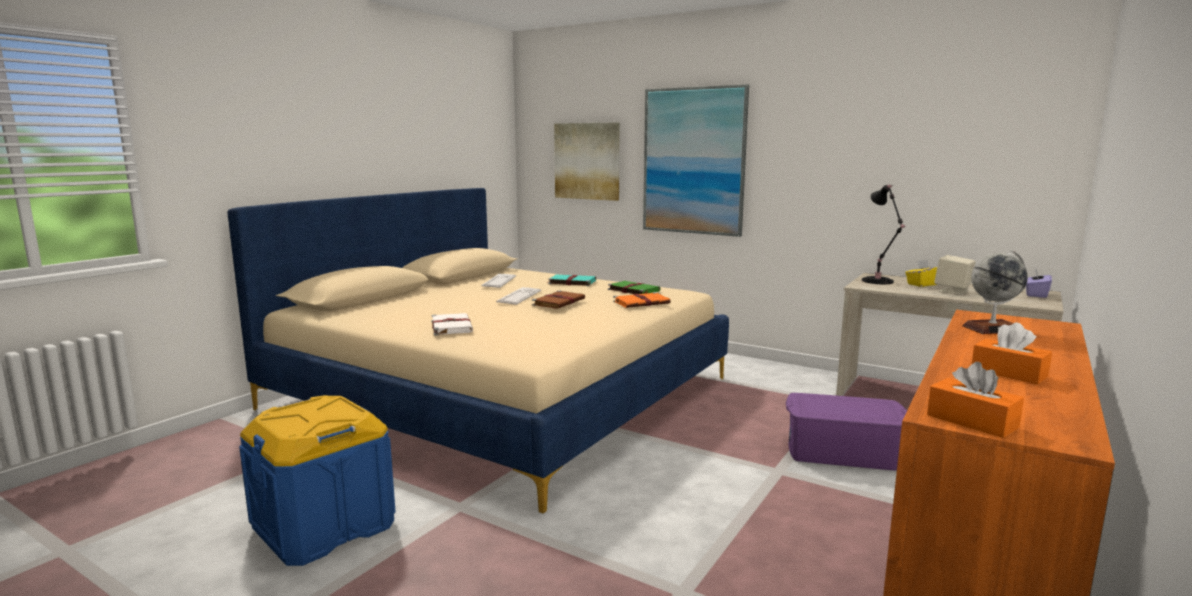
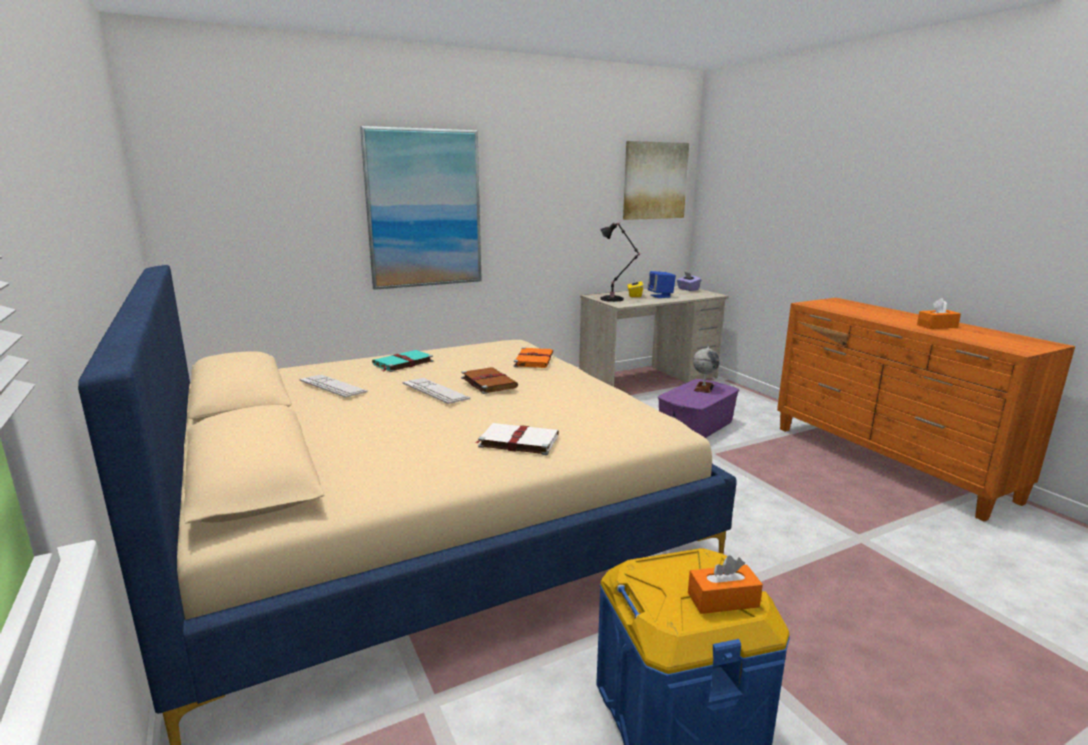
camera: 60 degrees left, 5 degrees up
(587, 161) = (279, 214): picture -> picture (654, 181)
(632, 290) = (481, 353): green book -> none
(952, 291) = (660, 296): beige speaker -> blue speaker
(972, 421) = (1025, 348): orange tissue box -> orange tissue box (723, 600)
(992, 329) = (843, 308): globe -> globe (703, 388)

